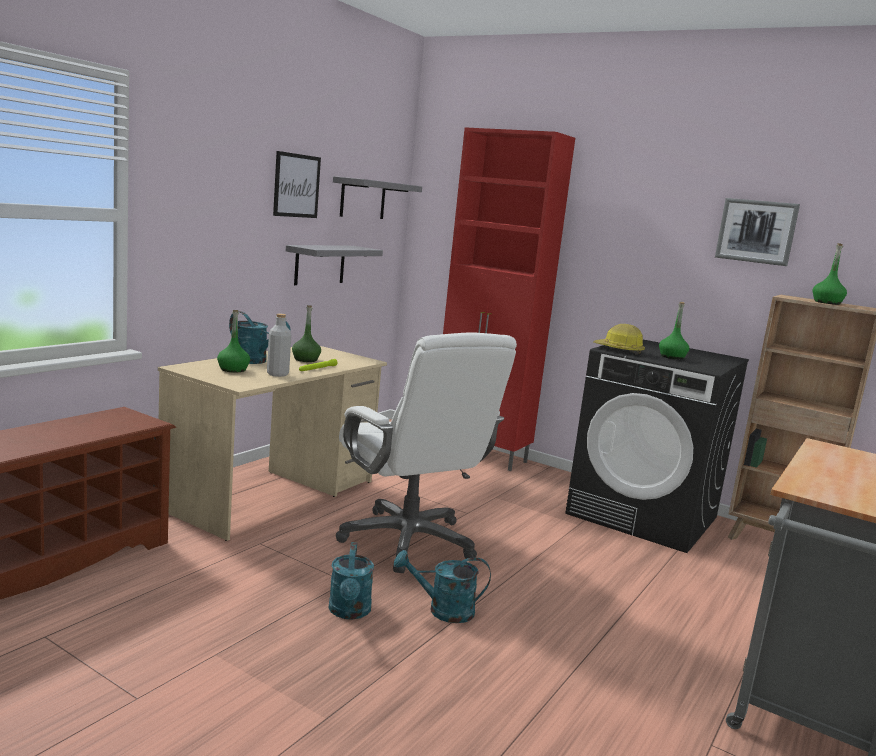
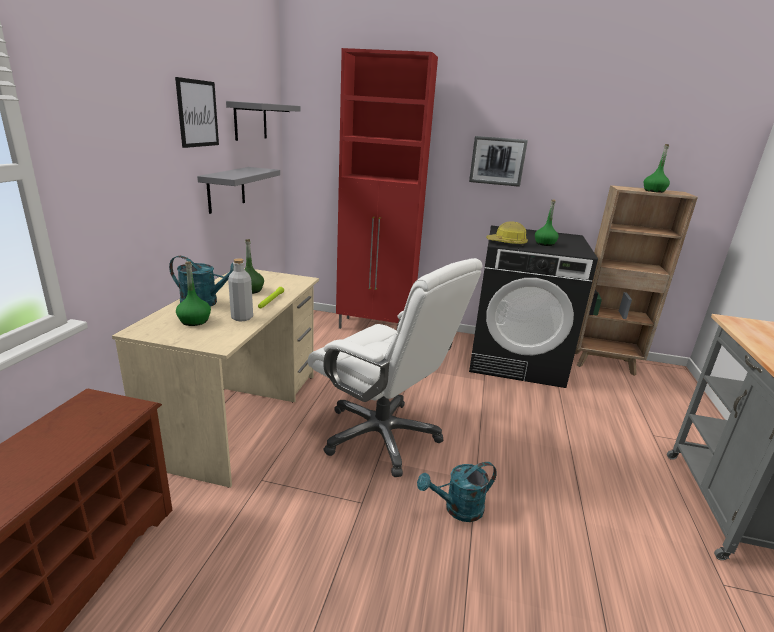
camera: 20 degrees left, 10 degrees up
(349, 612) = (388, 541): turquoise watering can -> none
(756, 231) = (590, 135): picture -> picture (497, 161)

